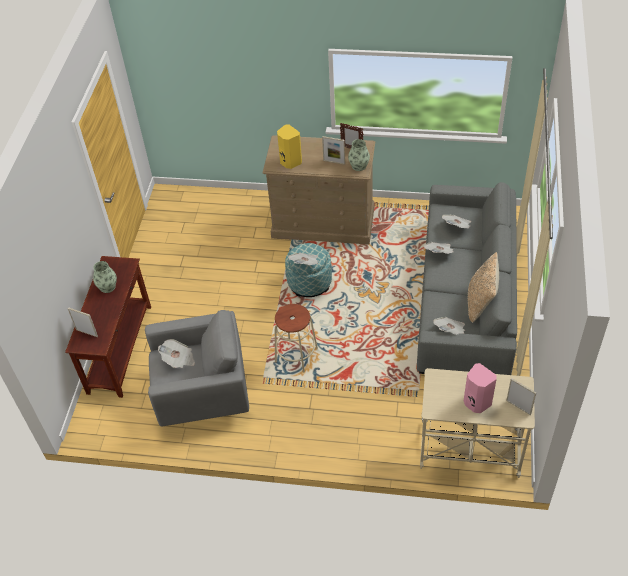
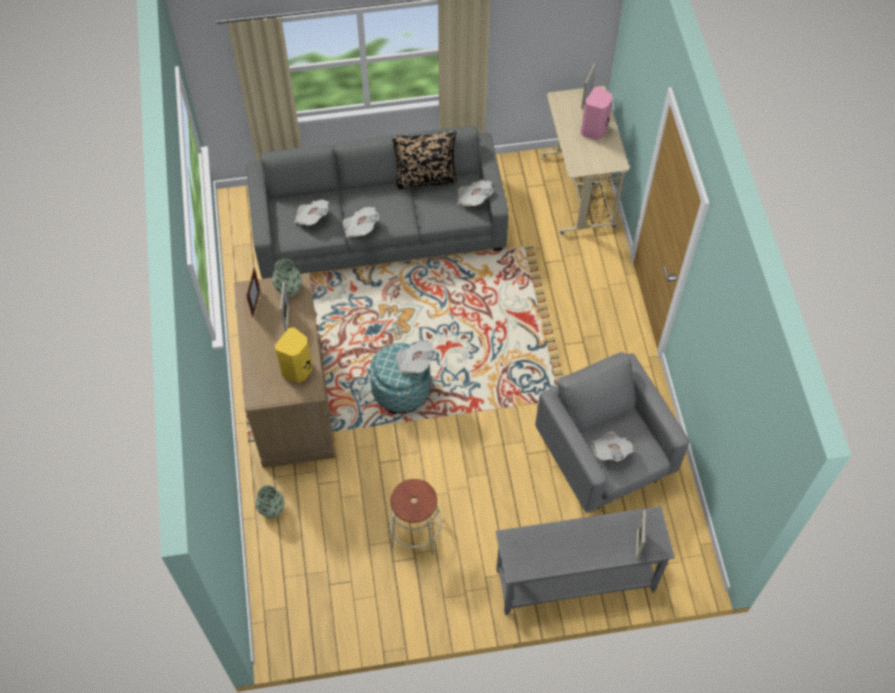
camera: 110 degrees left, 10 degrees up
(107, 287) = (556, 550): vase -> vase (272, 509)
(119, 348) = (574, 580): brown console table -> grey console table
(296, 355) = (516, 374): beige stool -> beige stool (415, 531)
(480, 304) = (426, 180): beige pillow -> black pillow

